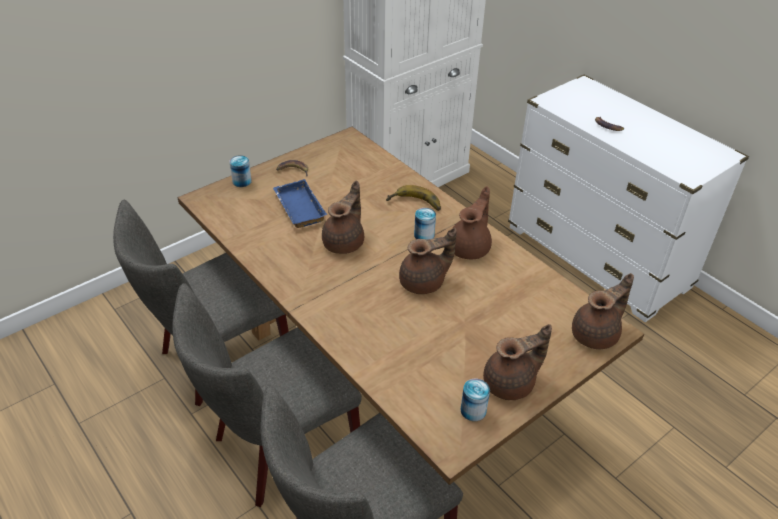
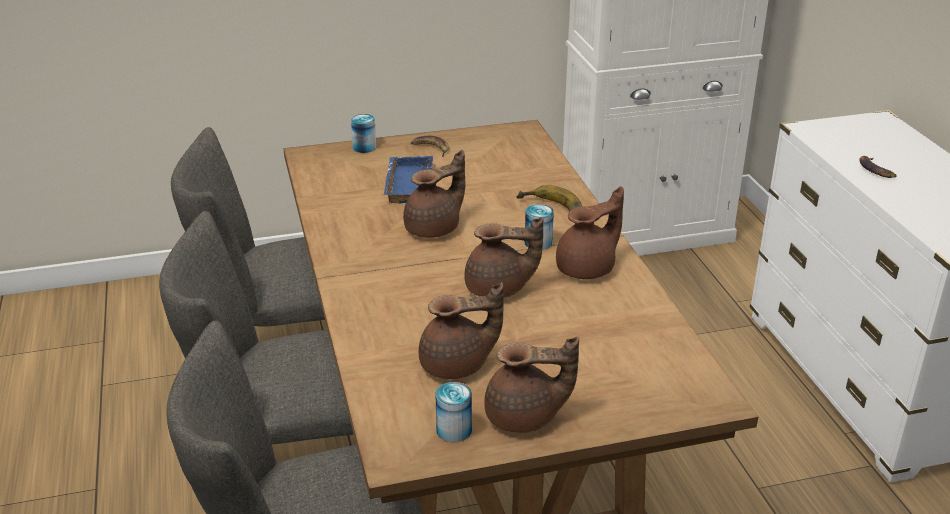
camera: 25 degrees right, 10 degrees down
(596, 334) = (686, 399): brown teapot -> brown teapot (457, 365)

